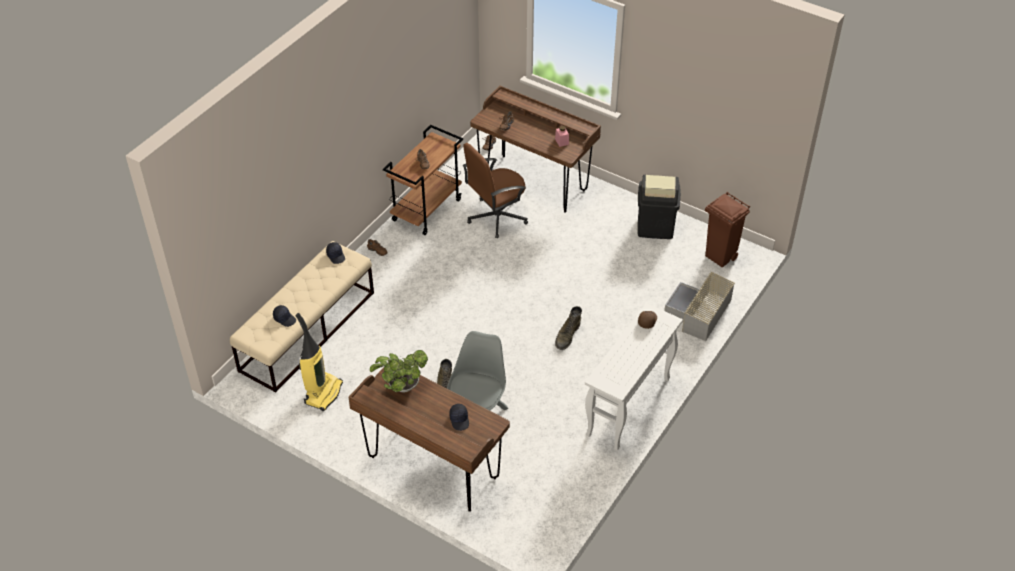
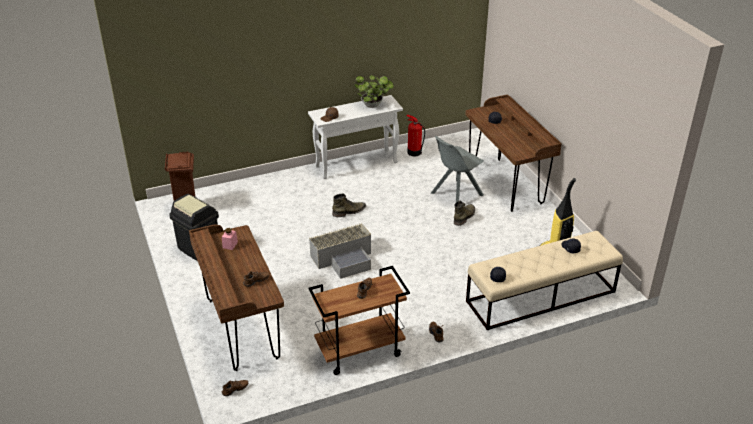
camera: 145 degrees left, 10 degrees down
(401, 387) = (519, 146): potted plant -> potted plant (373, 105)
(496, 217) = (307, 315): brown office chair -> none
(583, 465) = (414, 152): none -> fire extinguisher
(698, 313) = (250, 187): grey storage box -> grey storage box (344, 258)

